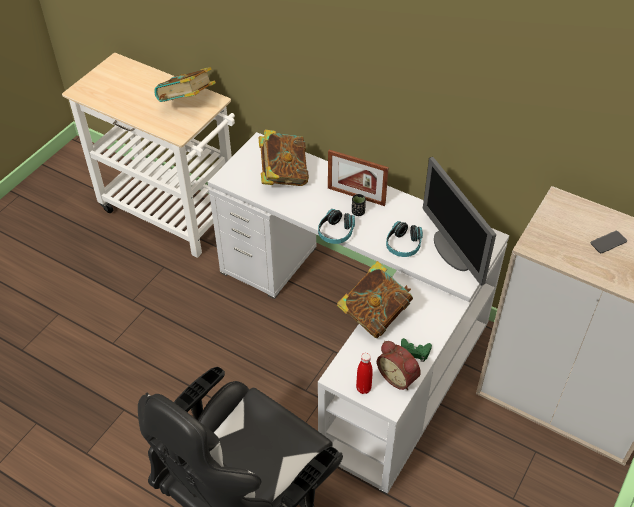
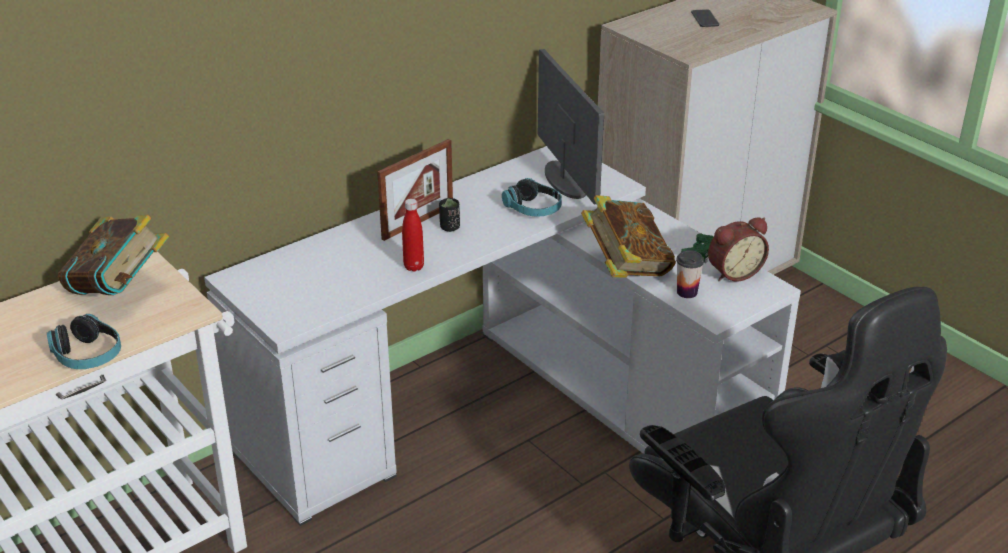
camera: 70 degrees left, 15 degrees down
(283, 175) = (325, 271): book -> none
(336, 232) = (476, 252): headphones -> headphones (87, 355)
(360, 354) = (687, 292): none -> cup
(363, 388) = (742, 301): red bottle -> red bottle (414, 267)
(452, 251) = (565, 180): monitor -> monitor turned 105 degrees counterclockwise

